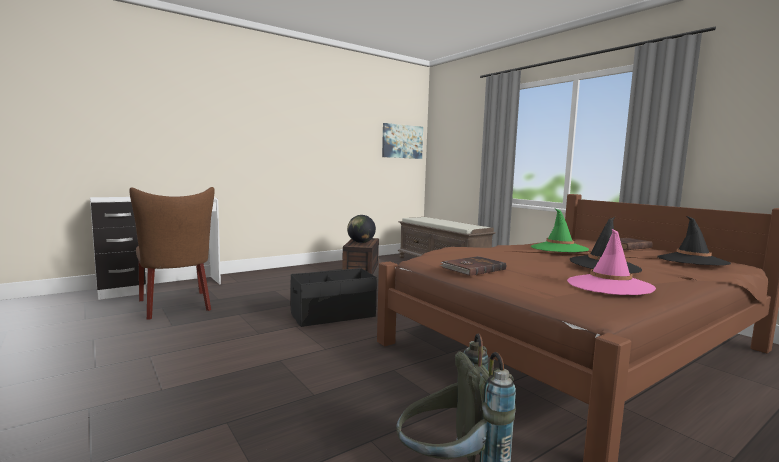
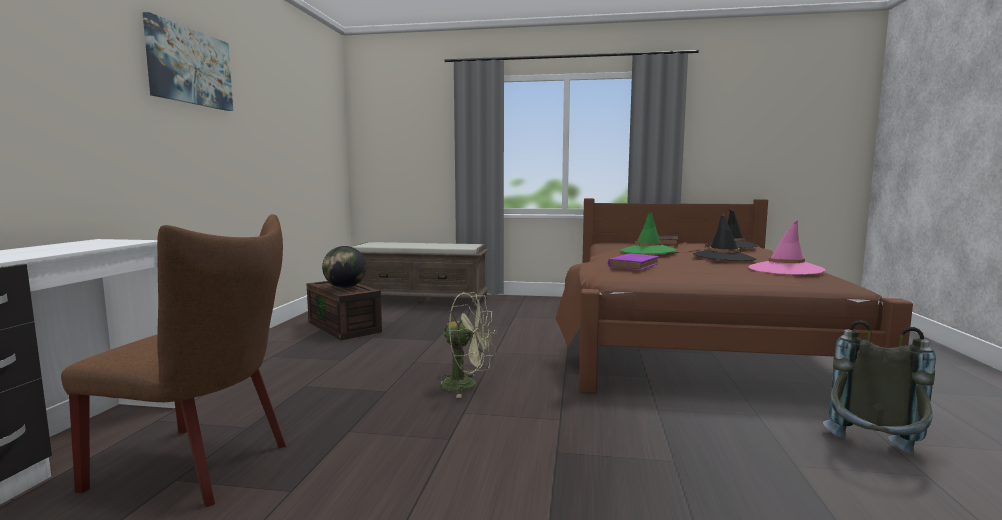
camera: 45 degrees left, 0 degrees up
(333, 315) = (467, 385): black storage box -> green fan
(402, 141) = (327, 138): picture -> picture (190, 67)
(472, 268) = (687, 276): brown book -> none
(479, 254) = (634, 265): none -> purple book

